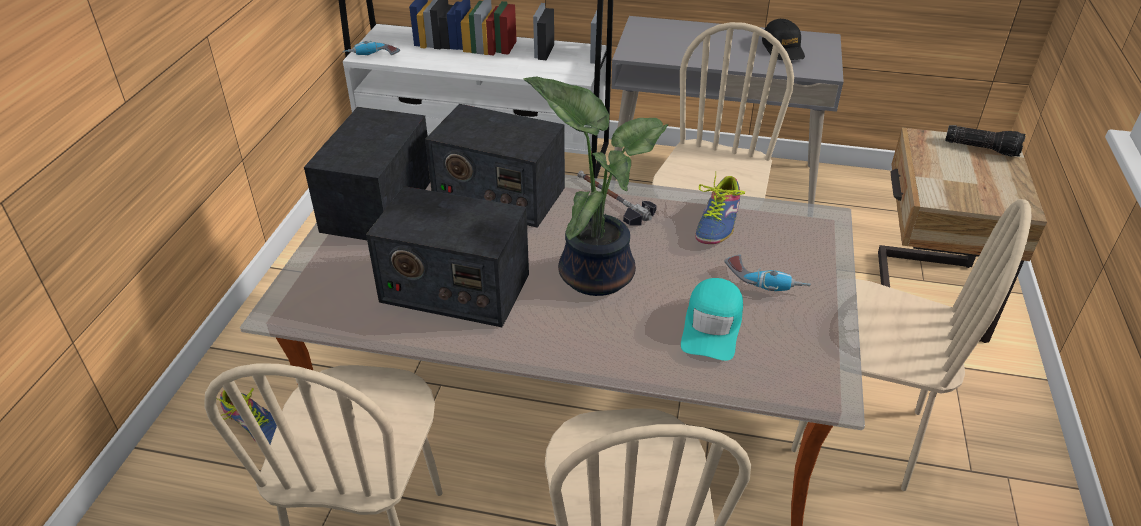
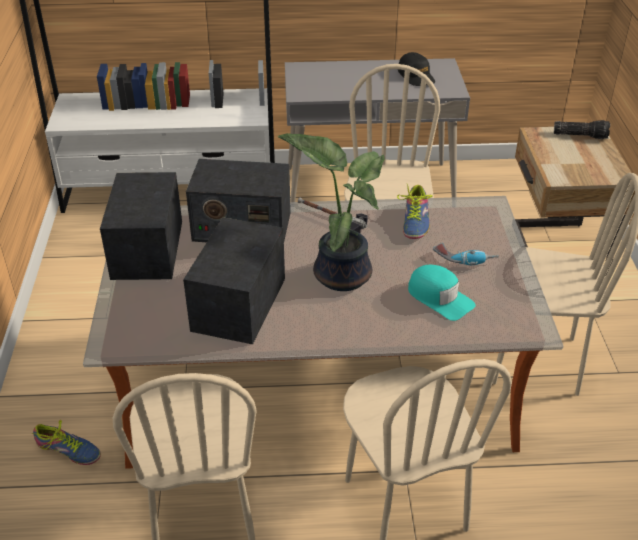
camera: 15 degrees left, 0 degrees up
(372, 57) = (70, 124): power drill -> none
(454, 287) = (239, 303): radio -> radio turned 105 degrees clockwise
(712, 326) = (439, 297): turquoise cap -> turquoise cap turned 45 degrees counterclockwise

